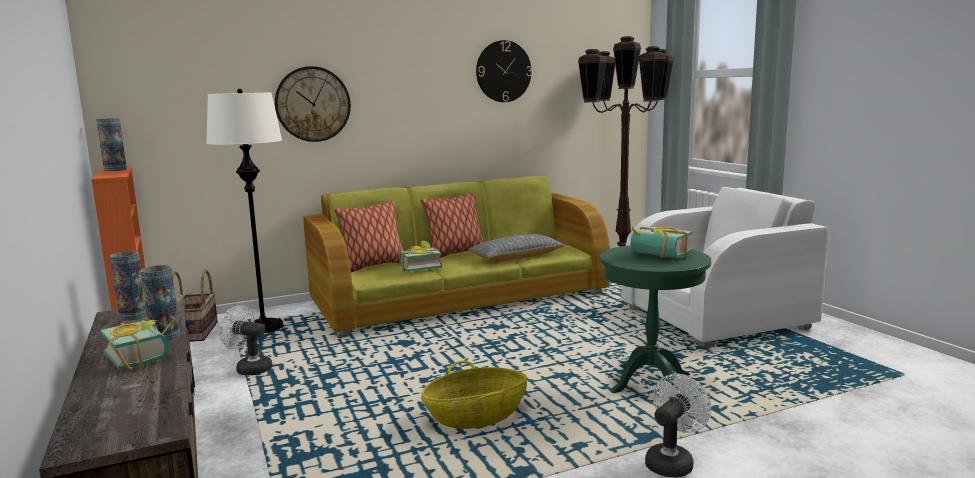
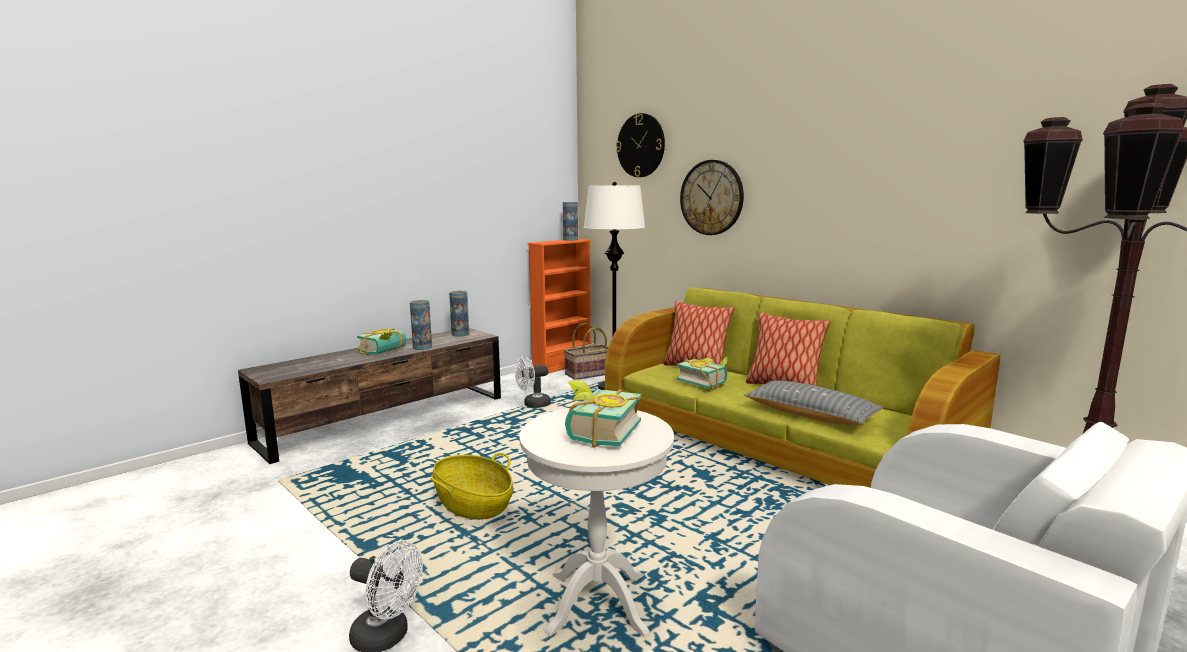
camera: 70 degrees right, 0 degrees up
(249, 369) = (533, 405): white fan -> white fan turned 120 degrees counterclockwise
(503, 71) = (946, 160): wall clock -> wall clock (641, 145)
(650, 384) = (597, 604): green side table -> white side table

